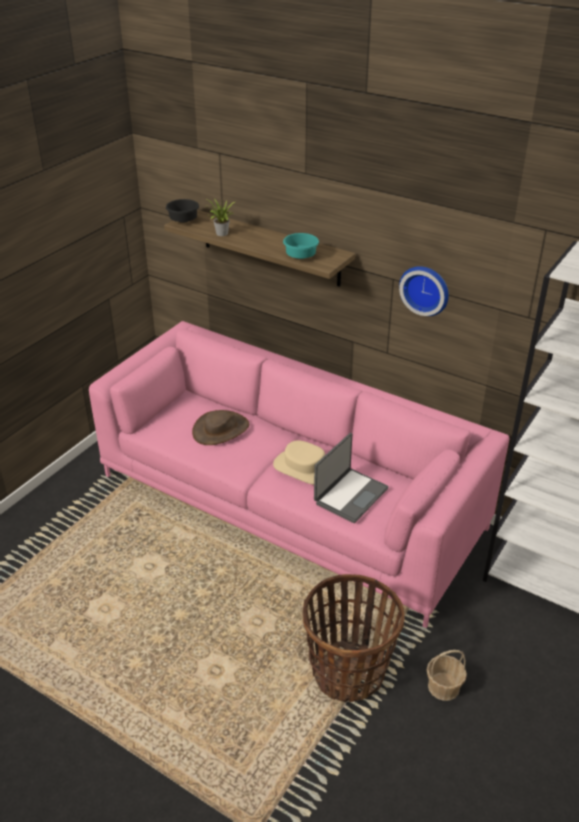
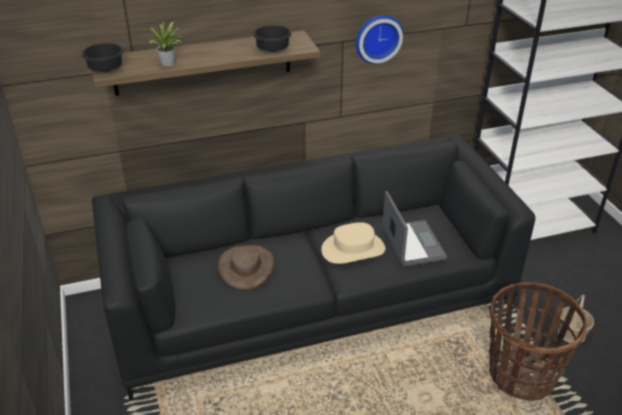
camera: 50 degrees left, 0 degrees up
(290, 502) = (311, 300): pink sofa -> black sofa
(301, 257) = (273, 50): turquoise bowl -> black bowl

